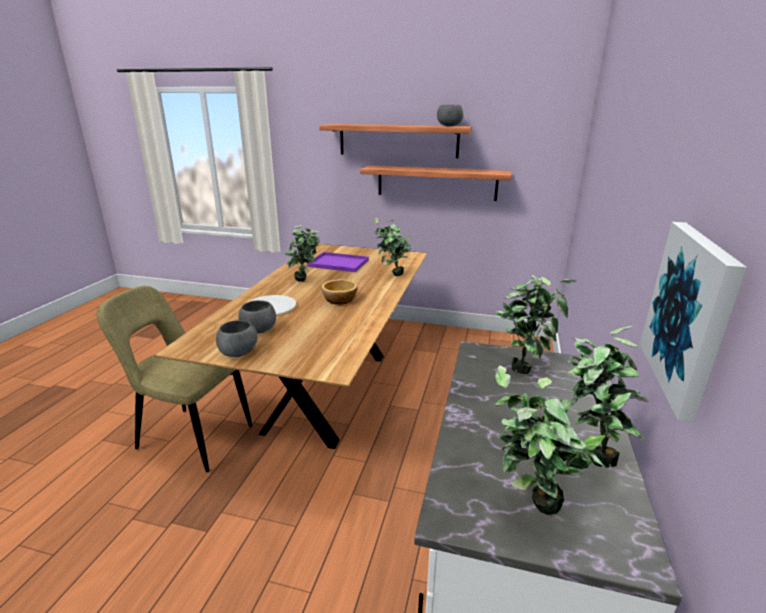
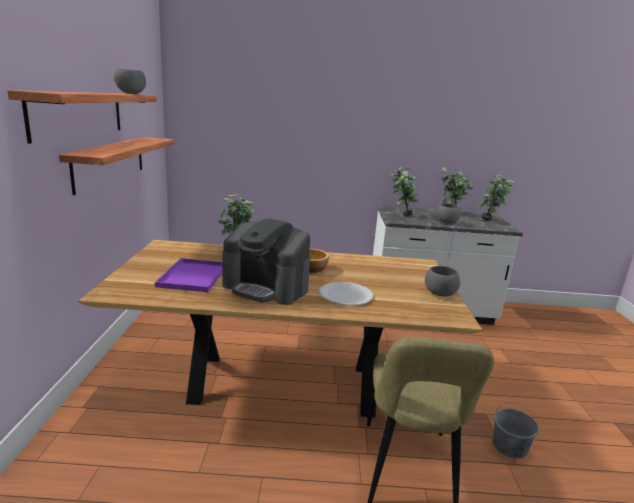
camera: 105 degrees left, 5 degrees down
(152, 526) = (510, 446): none -> grey bucket
(259, 330) = (397, 293): grey bowl -> grey bowl (446, 223)
(305, 282) = (266, 287): potted plant -> coffee machine
(689, 314) = (453, 155): picture -> none

